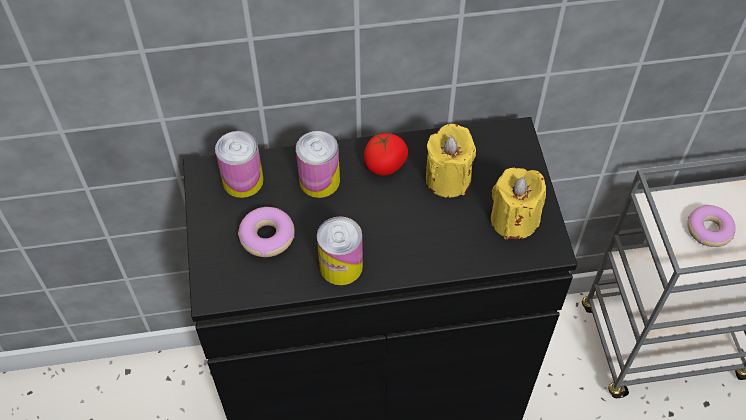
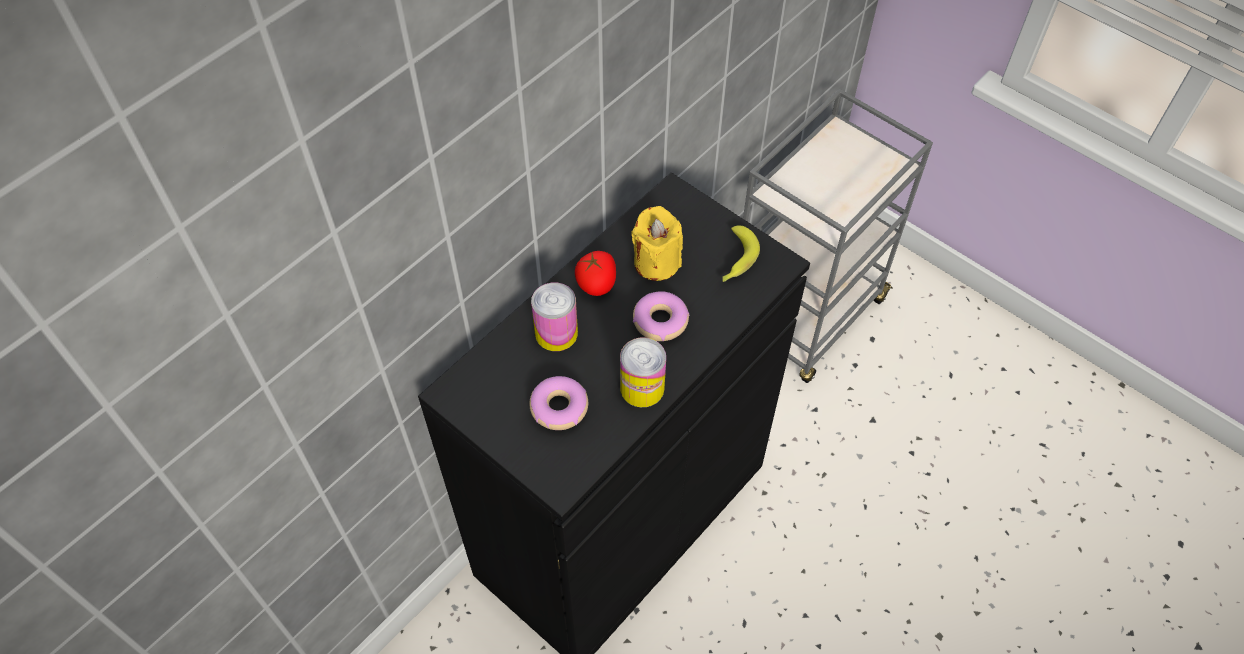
camera: 40 degrees left, 0 degrees up
(243, 180) = (491, 377): can -> none
(514, 220) = (735, 260): yellow candle -> banana
(709, 230) = (827, 187): donut -> donut (660, 321)

